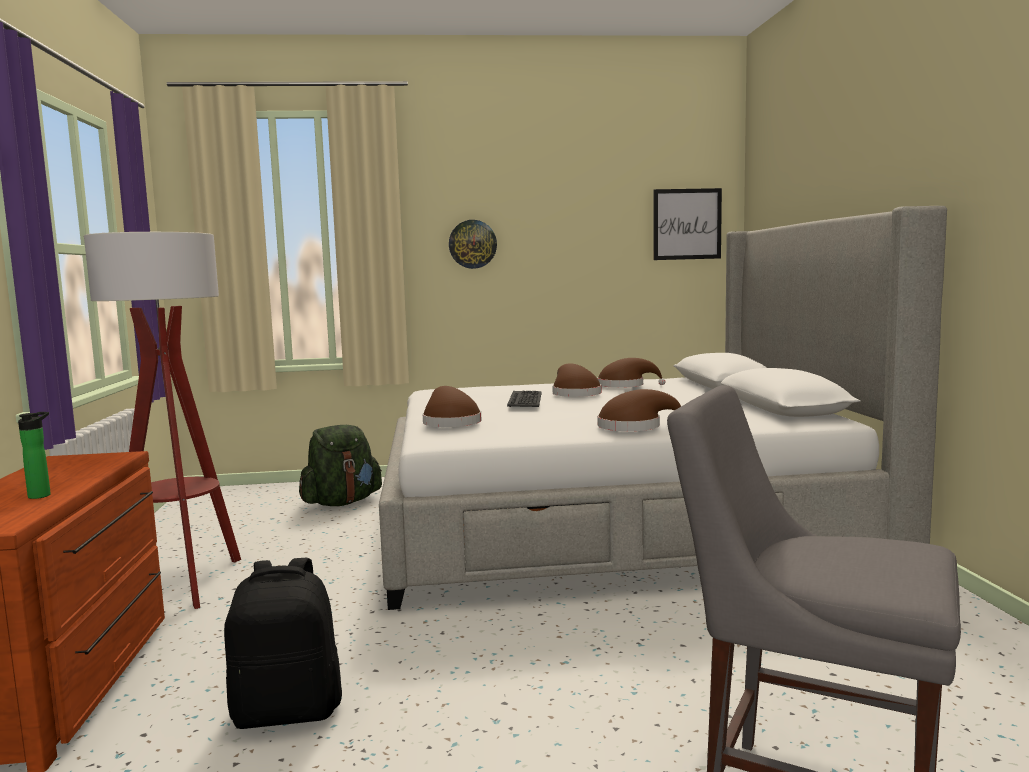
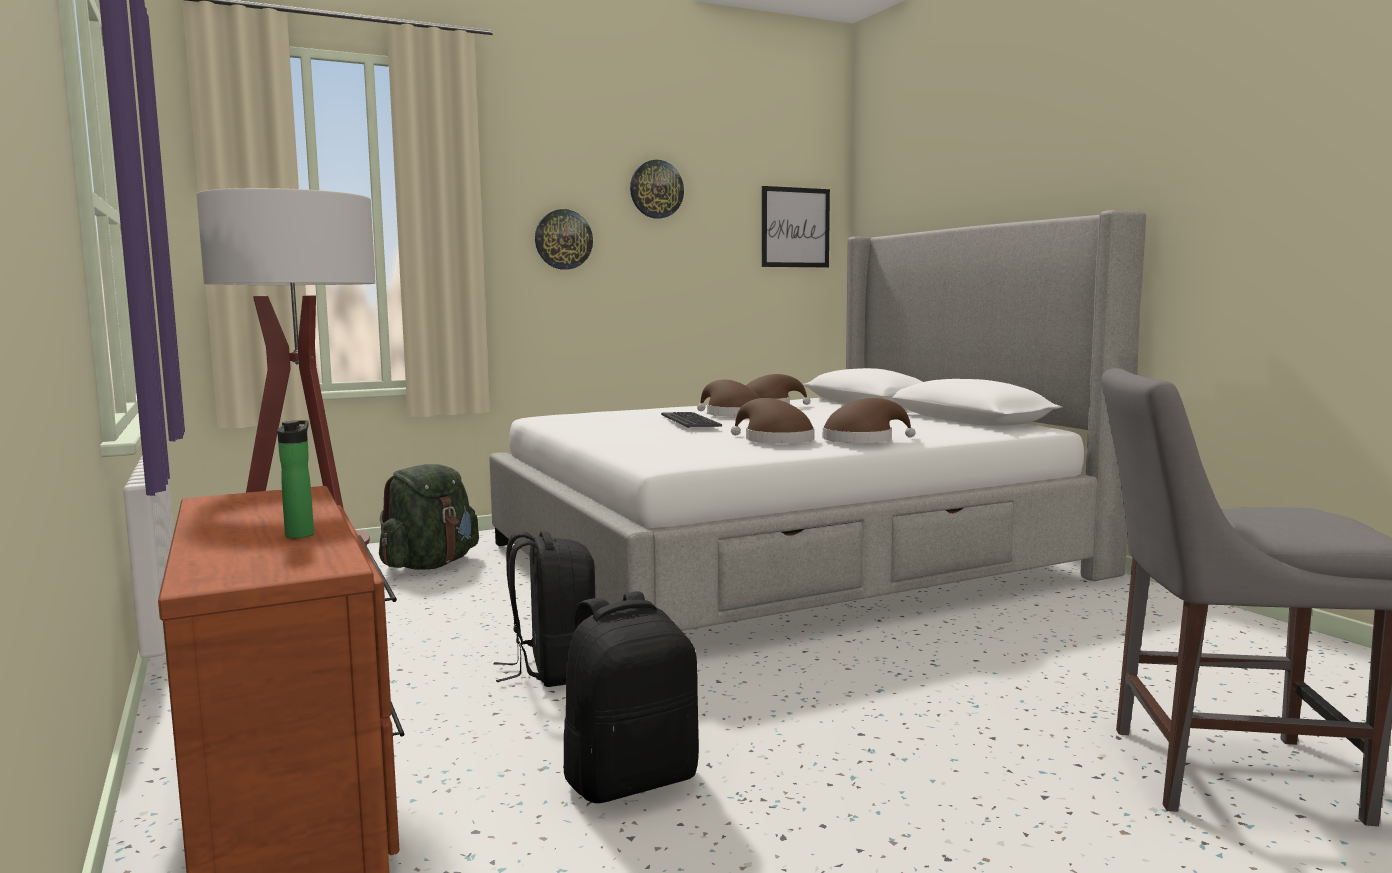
camera: 20 degrees left, 0 degrees up
(332, 604) = (553, 670): none -> black backpack
(450, 423) = (648, 444): brown hat -> brown hat (774, 440)
(554, 198) = (656, 189): none -> wall clock

